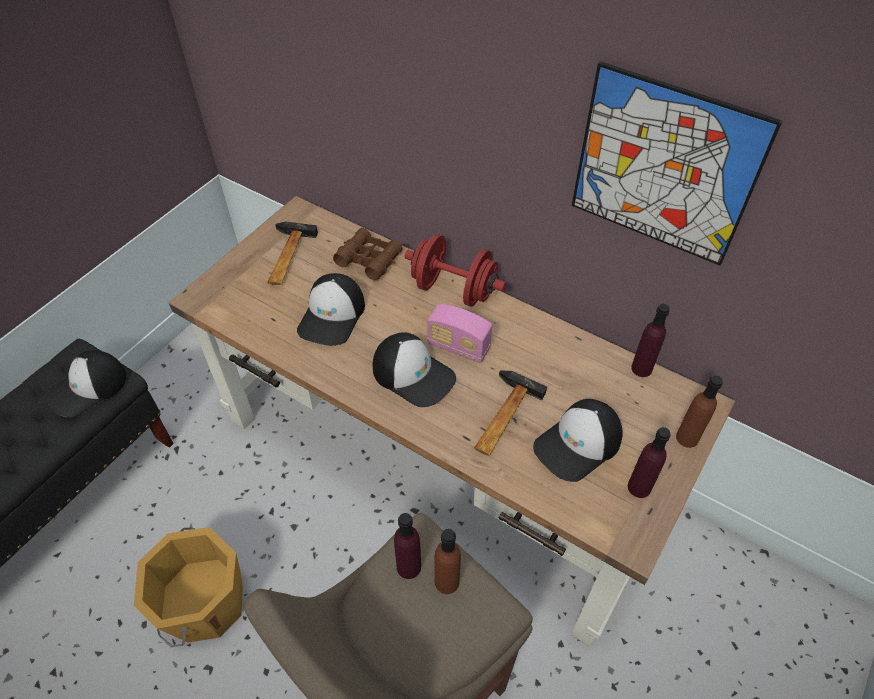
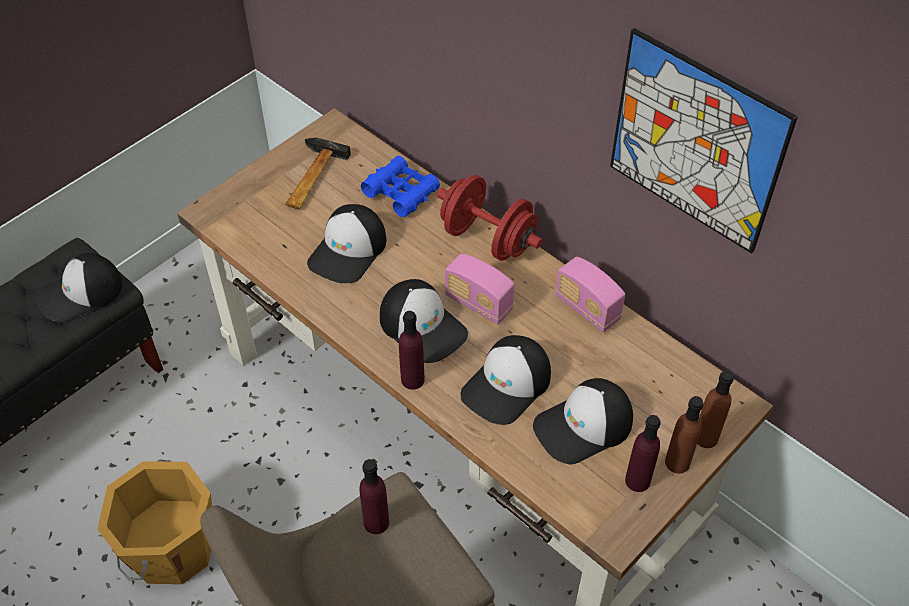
camera: 10 degrees right, 0 degrees up
(369, 259) = (401, 192): brown binoculars -> blue binoculars
(446, 581) = (412, 543): brown bottle -> brown bottle (677, 462)
(501, 417) = (507, 385): hammer -> cap
(554, 338) = (587, 308): none -> radio
(641, 368) = (676, 355): purple bottle -> purple bottle (412, 379)

